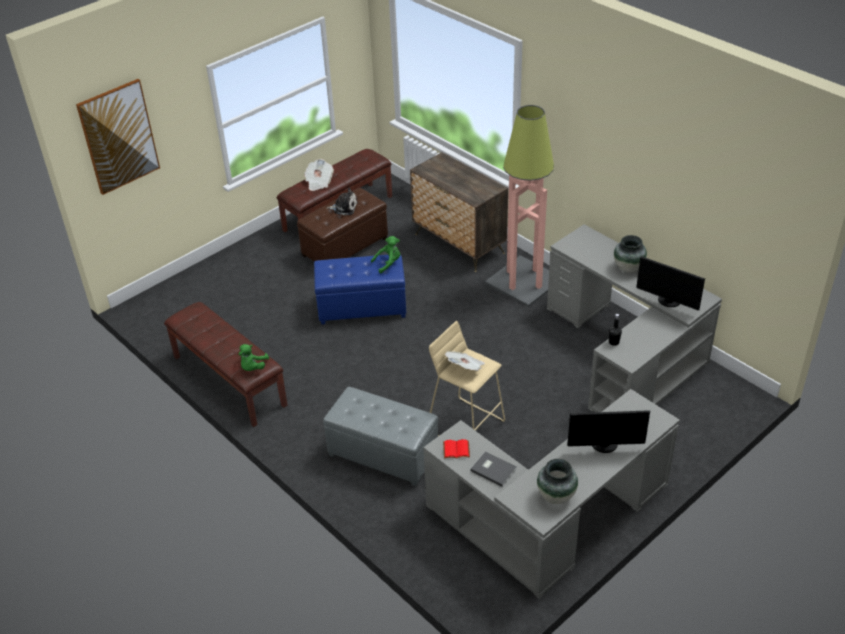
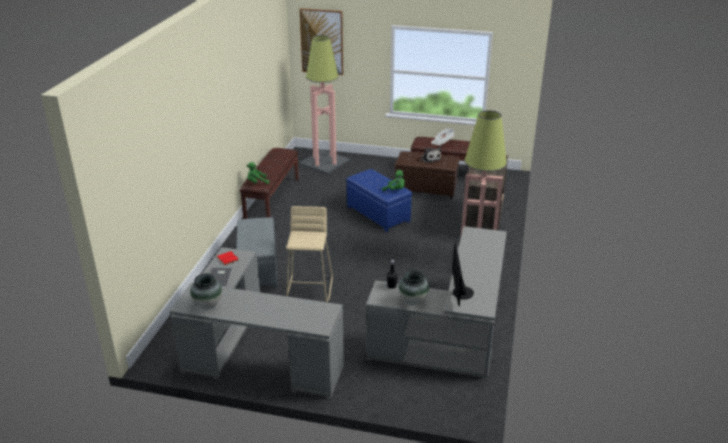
camera: 55 degrees right, 10 degrees down
(188, 298) = (324, 162): none -> floor lamp
(465, 368) = (304, 237): newspaper -> none
(605, 445) = (273, 310): monitor -> none
(628, 268) = (478, 264): vase -> vase (413, 301)

